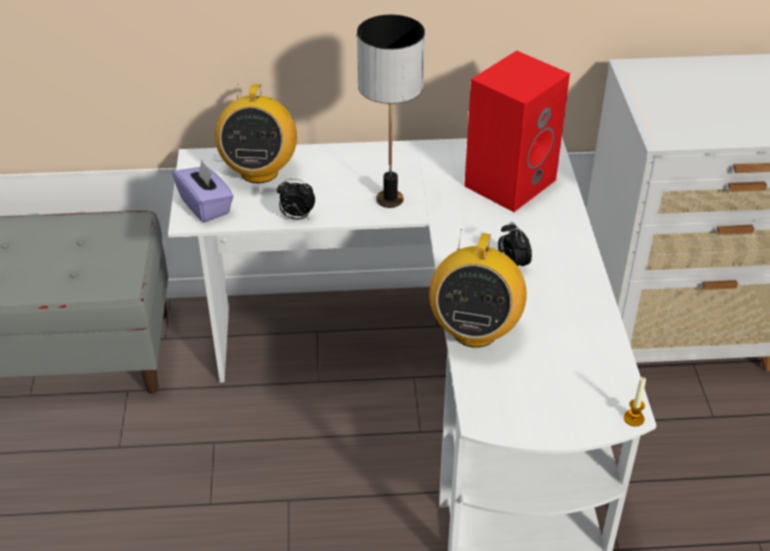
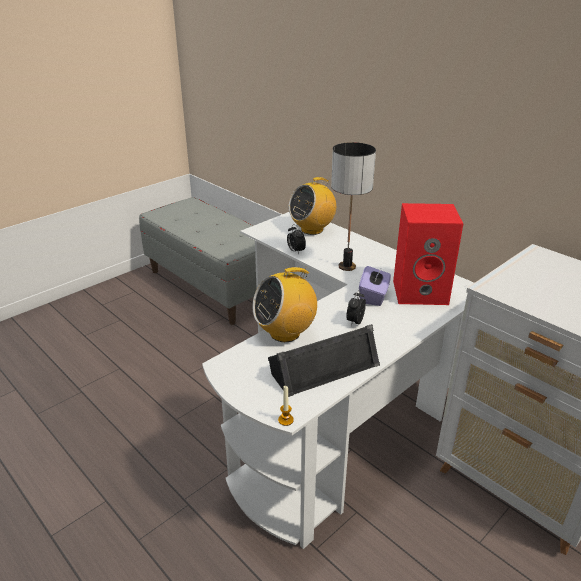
camera: 50 degrees right, 10 degrees down
(206, 206) = (269, 229): purple tissue box -> purple tissue box (373, 296)
(570, 338) = (323, 366): none -> black speaker

